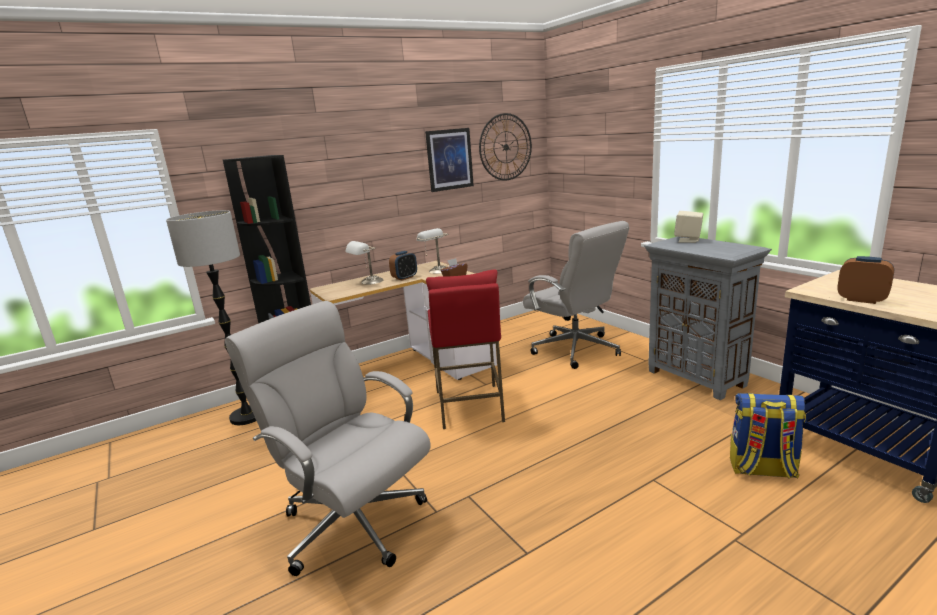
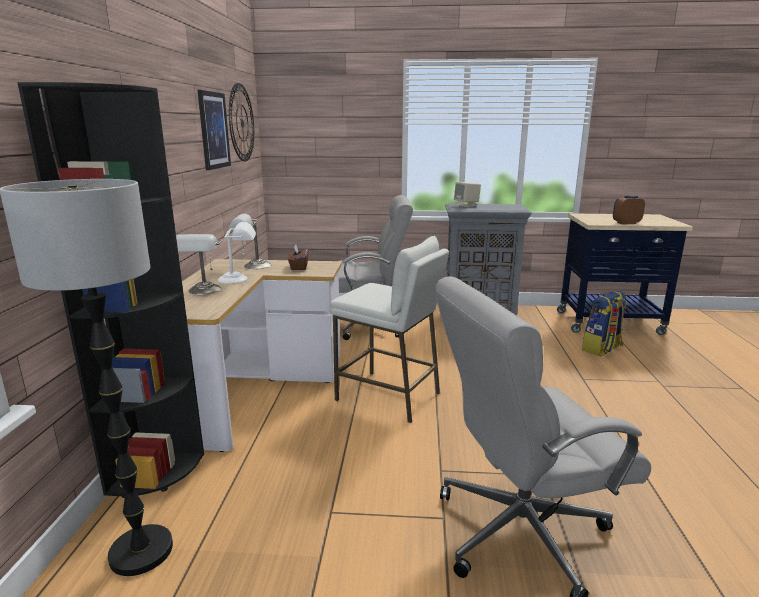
camera: 55 degrees left, 0 degrees up
(404, 278) = (239, 278): alarm clock -> white table lamp
(470, 406) = (389, 396): red stool -> white stool

